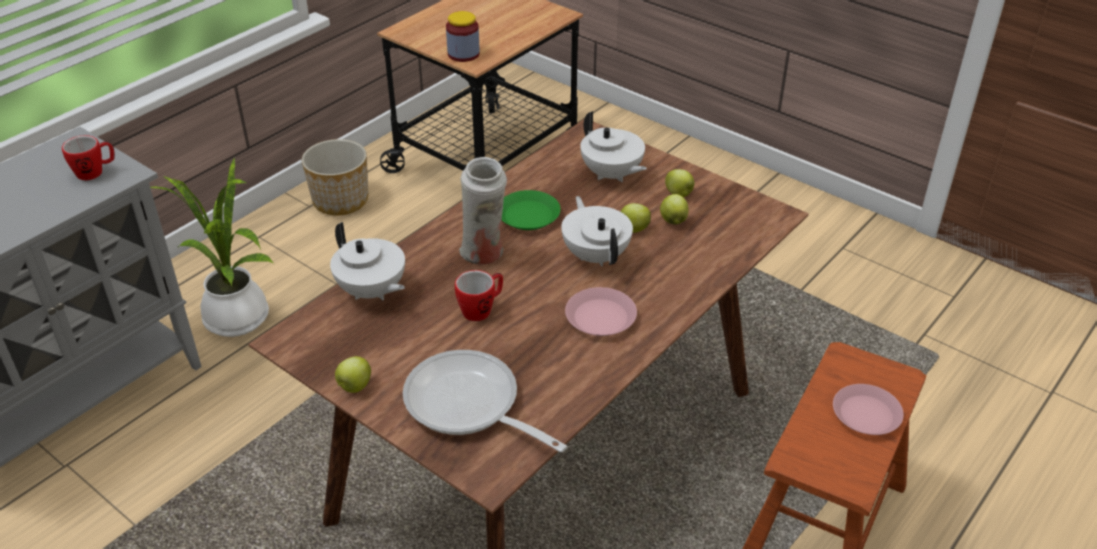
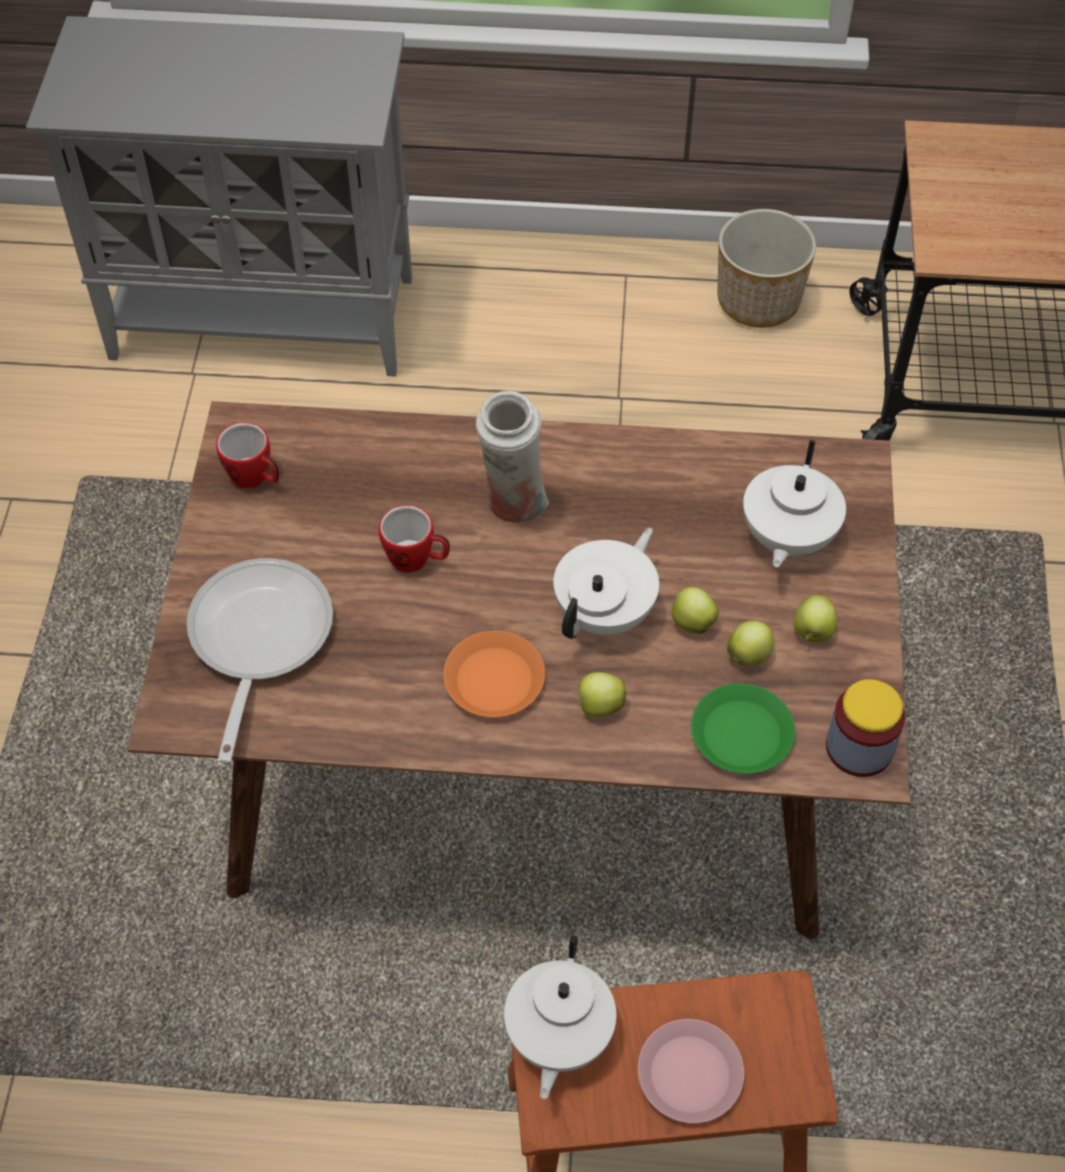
camera: 55 degrees right, 15 degrees up
(95, 172) = (340, 101): mug -> mug (255, 478)
(239, 321) = (485, 357): potted plant -> none
(354, 387) = (214, 526): apple -> apple (598, 706)
(371, 291) = (367, 446): white teapot -> white teapot (557, 1036)
(463, 54) = (949, 230): jar -> jar (859, 748)
(528, 215) = (624, 502): green plate -> green plate (742, 734)
(601, 317) = (494, 680): pink plate -> orange plate

